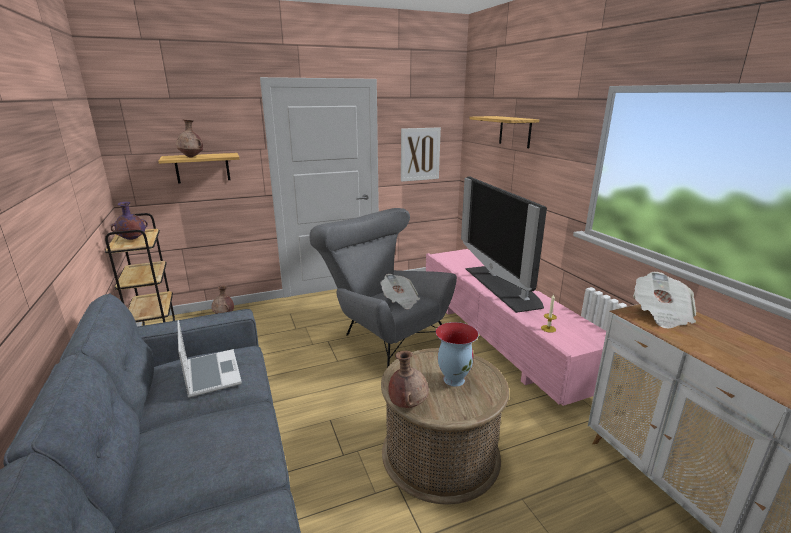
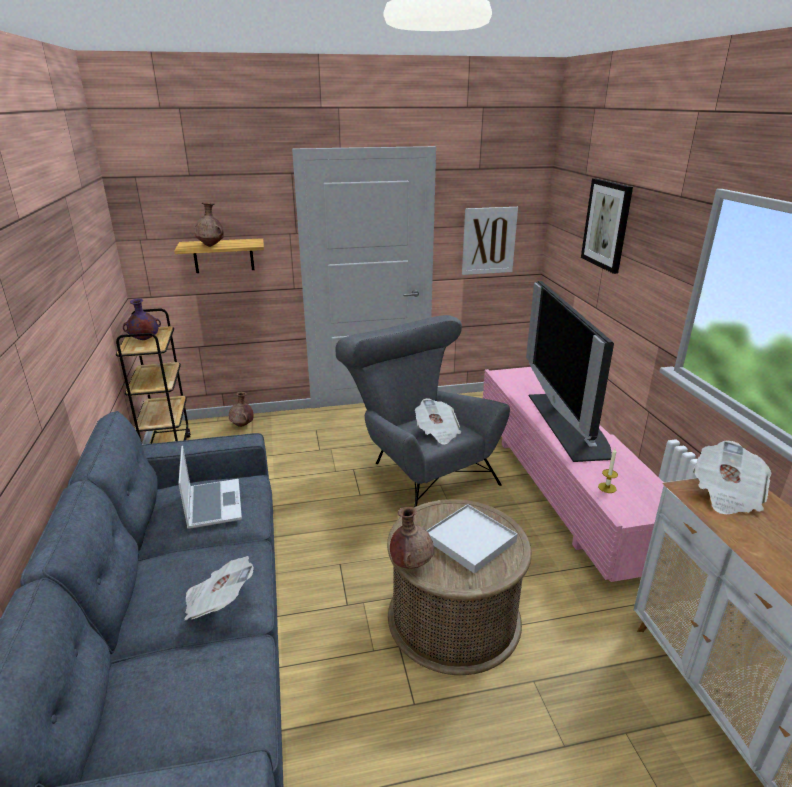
camera: 10 degrees right, 5 degrees up
(230, 462) = (219, 602): none -> newspaper
(453, 379) = (470, 540): vase -> white tray
(515, 131) = (607, 225): shelf -> picture

